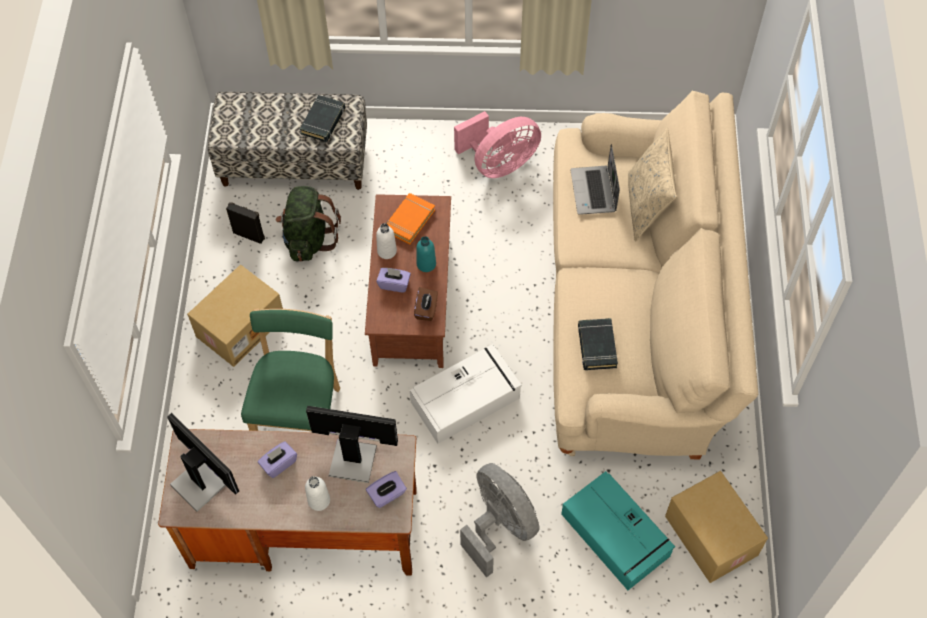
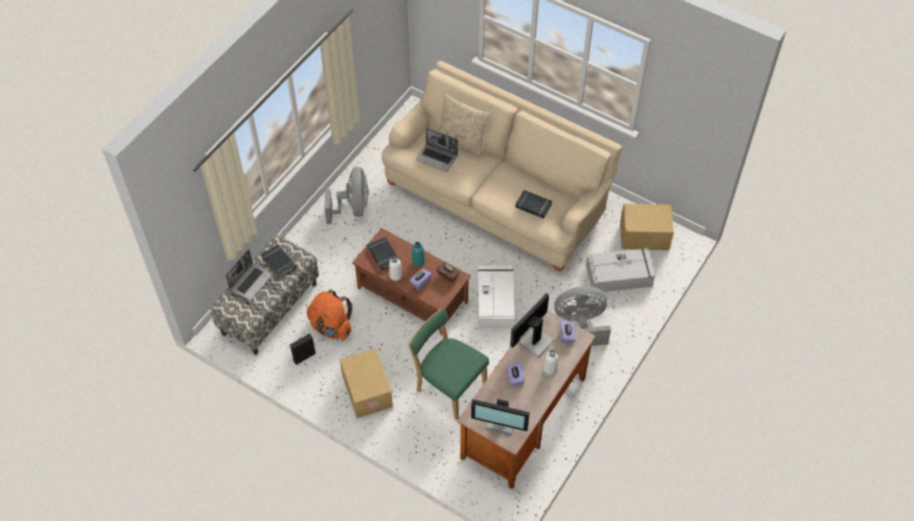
camera: 60 degrees left, 5 degrees down
(200, 482) = (501, 421): monitor -> monitor turned 150 degrees counterclockwise
(277, 109) = (251, 281): none -> laptop
(308, 238) = (331, 327): green backpack -> orange backpack
(409, 221) = (383, 255): orange book -> black book
(499, 164) = (353, 208): pink fan -> grey fan
(616, 536) = (620, 275): turquoise storage box -> grey storage box

